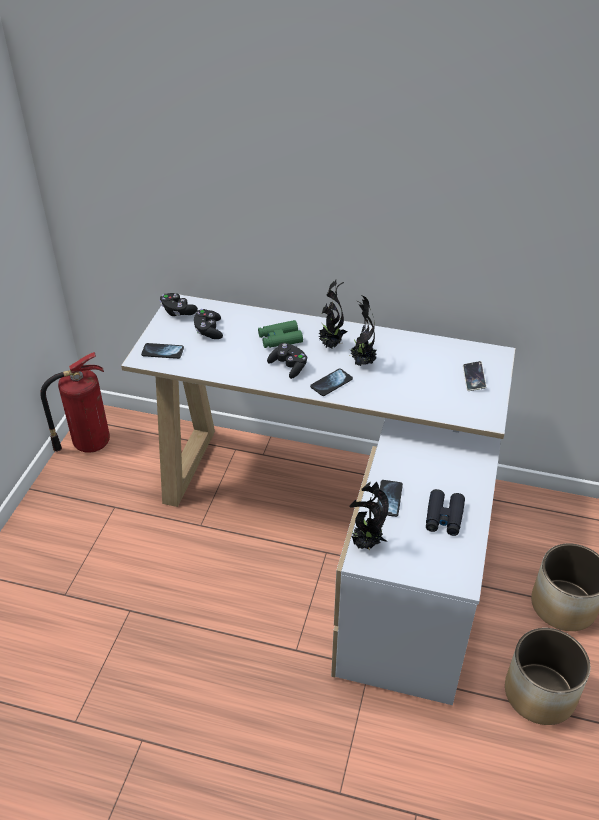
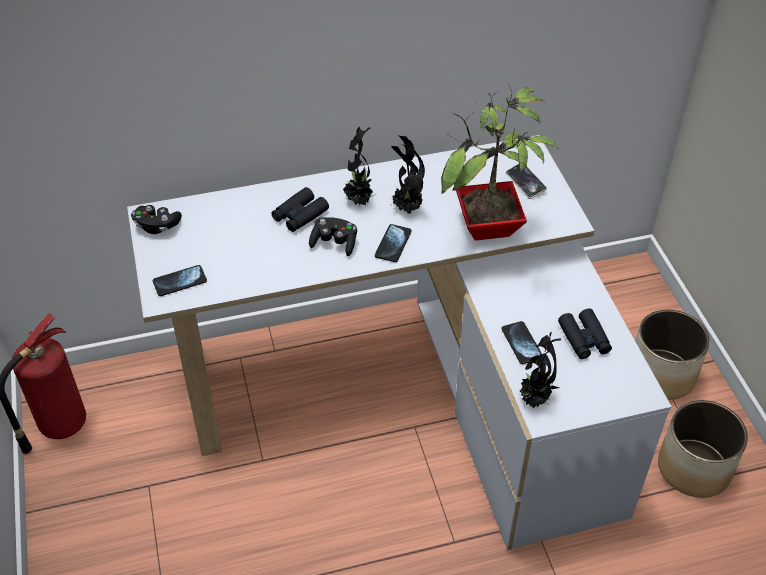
camera: 30 degrees left, 5 degrees up
(208, 331) = (212, 236): black game controller -> none
(280, 339) = (300, 215): green binoculars -> black binoculars
(414, 400) = (488, 229): none -> potted plant

